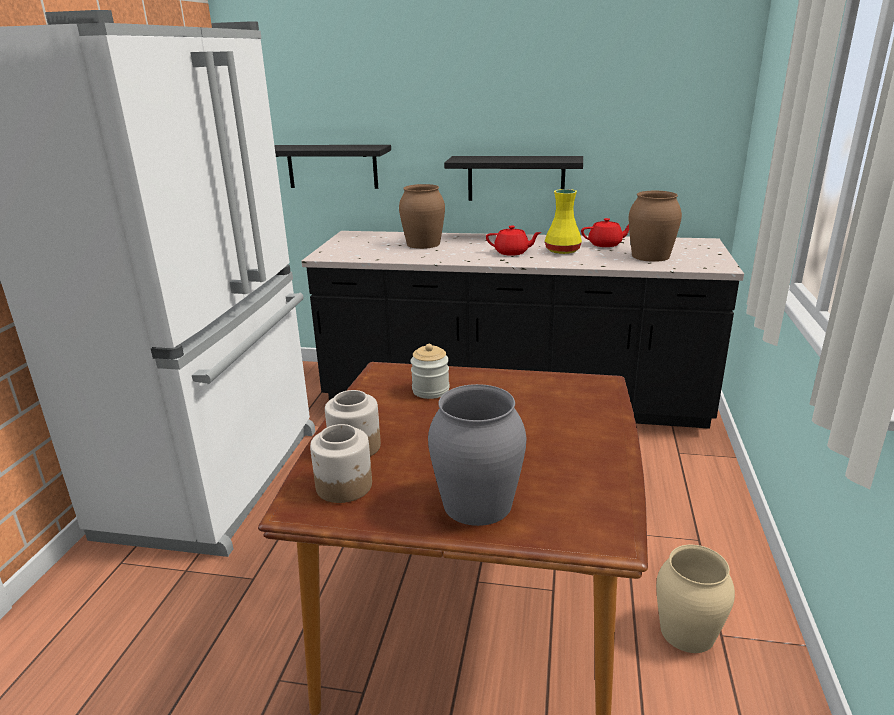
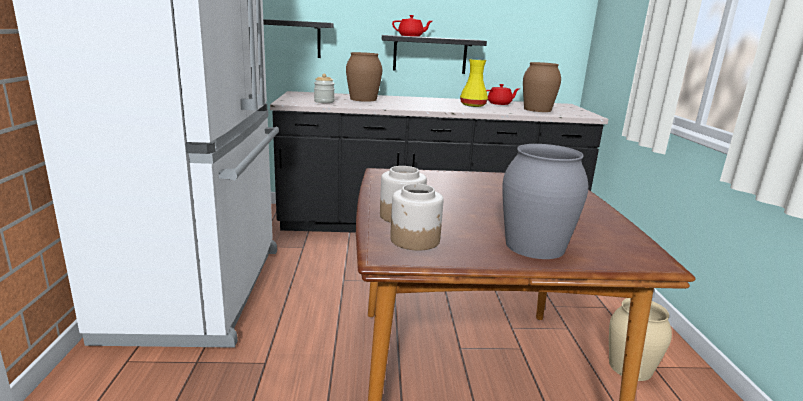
camera: 15 degrees left, 5 degrees down
(430, 390) = (433, 183): jar -> jar (324, 101)
(512, 252) = (437, 105): red teapot -> red teapot (411, 36)

